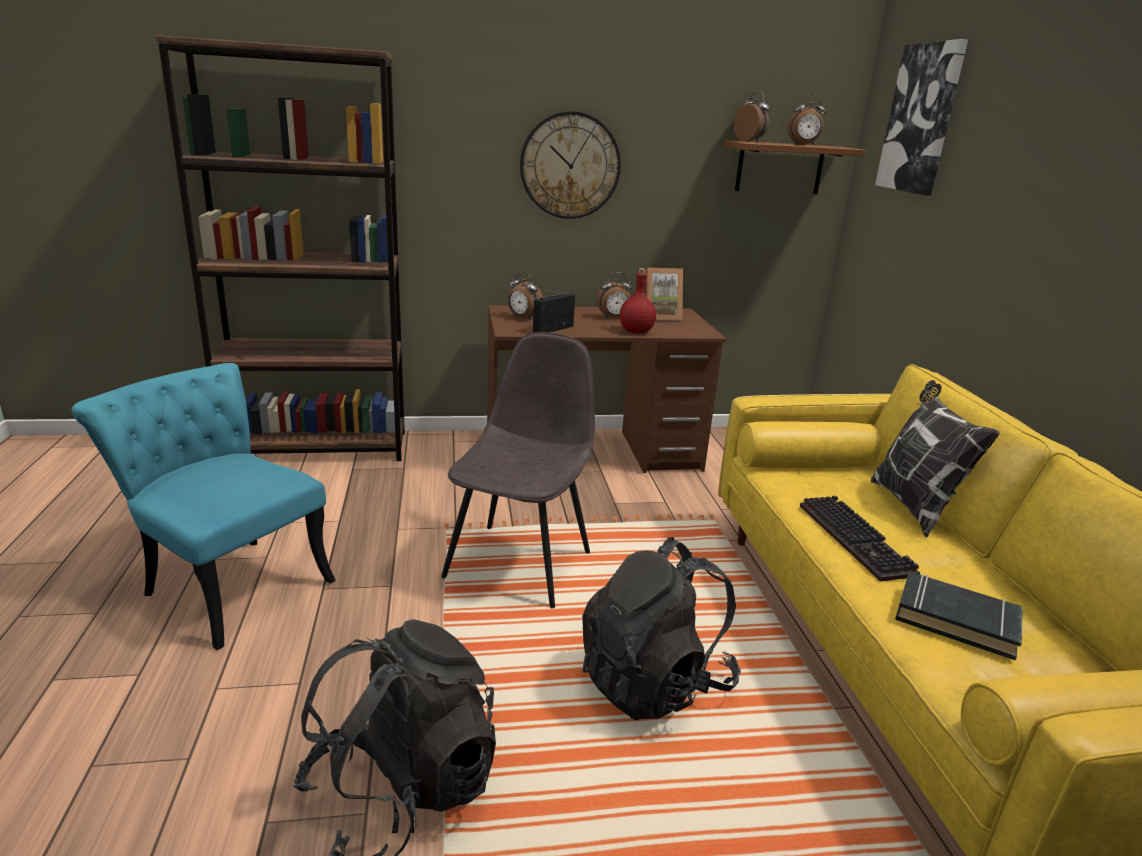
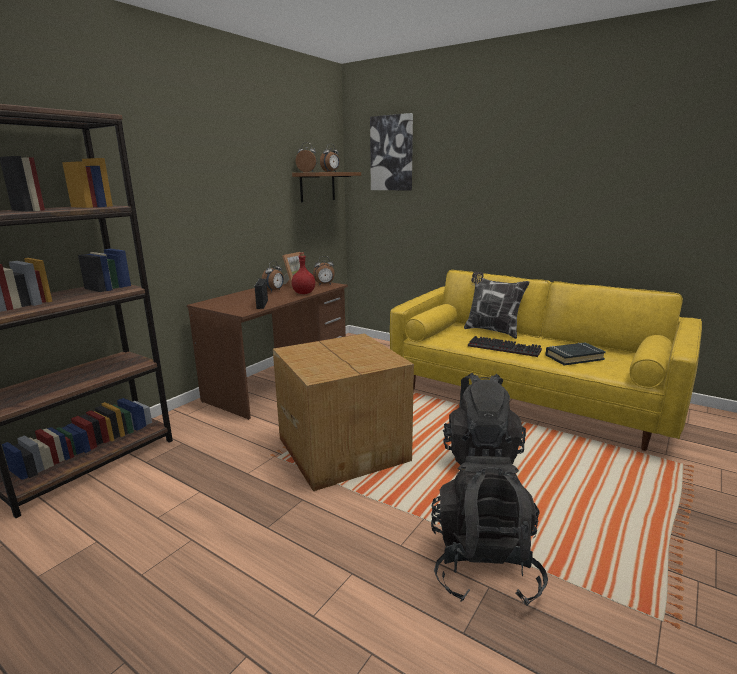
camera: 45 degrees left, 5 degrees down
(227, 582) = (195, 569): turquoise chair -> none
(520, 562) = (343, 448): grey chair -> cardboard box
(523, 318) = (229, 304): alarm clock -> alarm clock (324, 285)
(570, 166) = (217, 196): wall clock -> none

